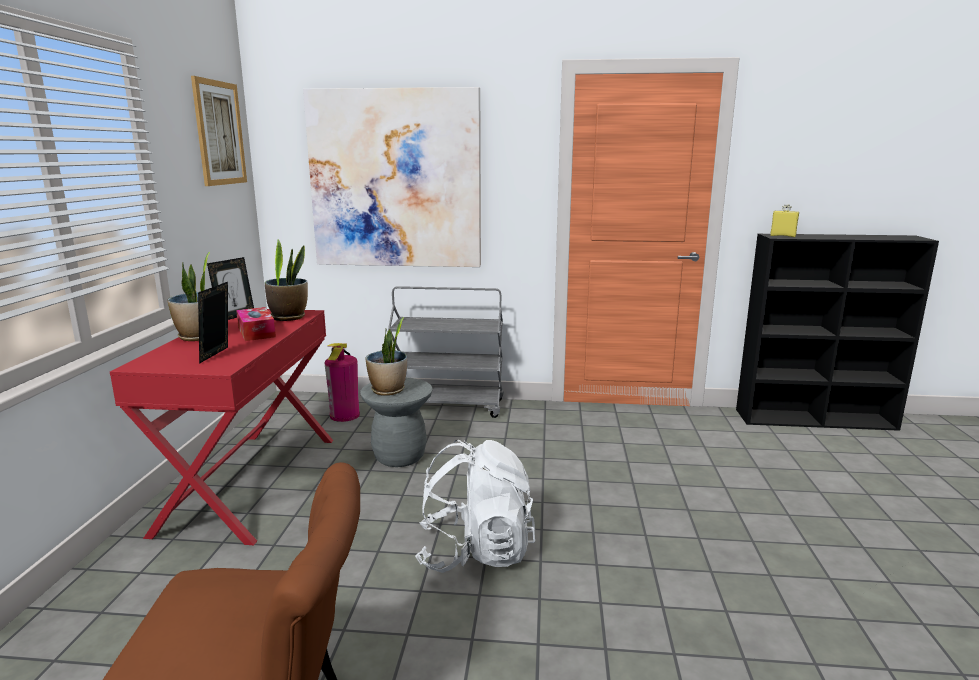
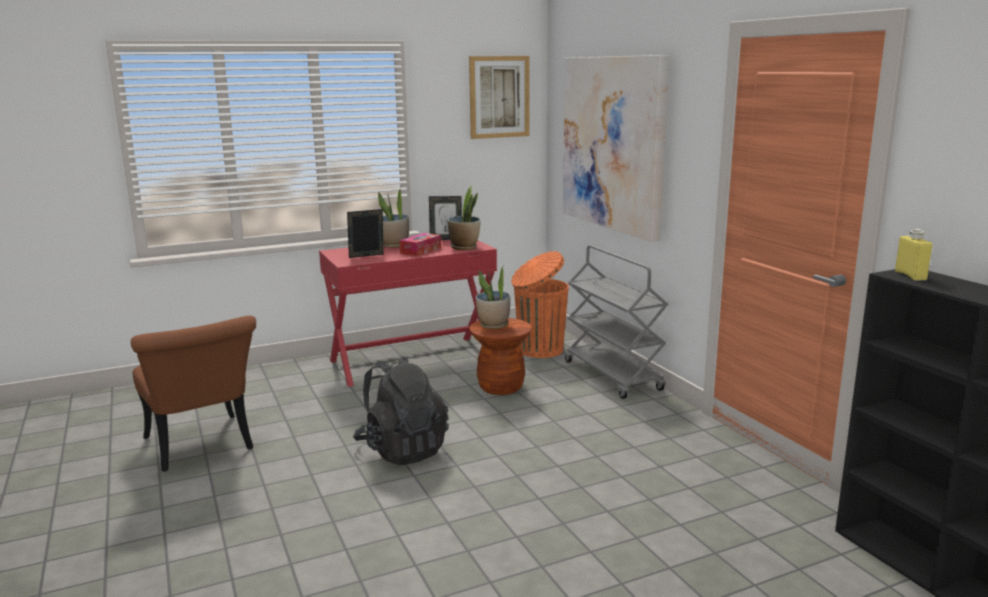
camera: 60 degrees right, 0 degrees up
(345, 415) = (539, 350): fire extinguisher -> orange trash can
(399, 457) = (501, 387): grey stool -> brown stool
(475, 552) = (402, 450): white backpack -> black backpack

